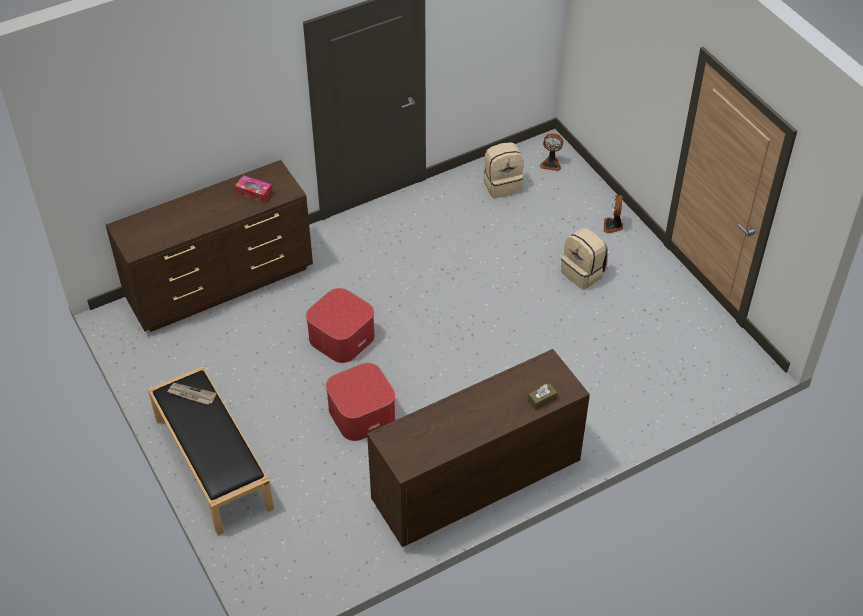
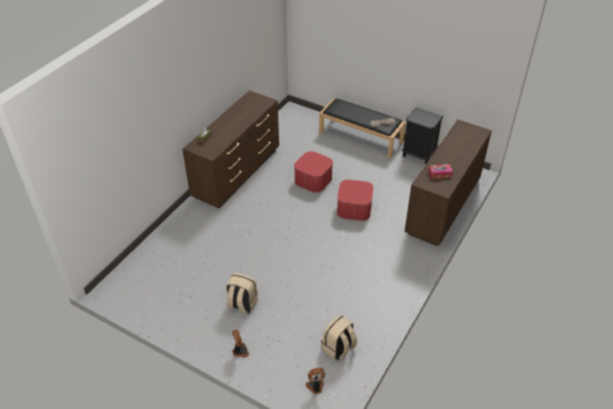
camera: 150 degrees right, 5 degrees down
(159, 382) = (418, 155): none -> black nightstand

